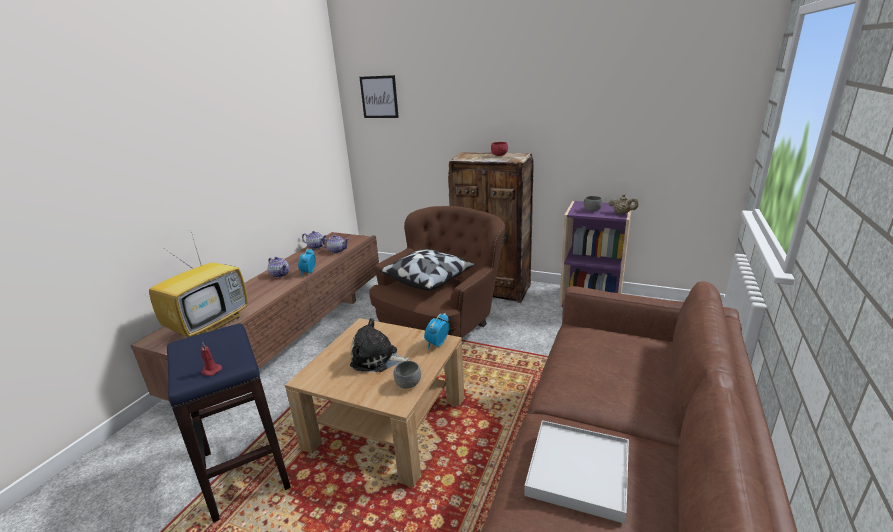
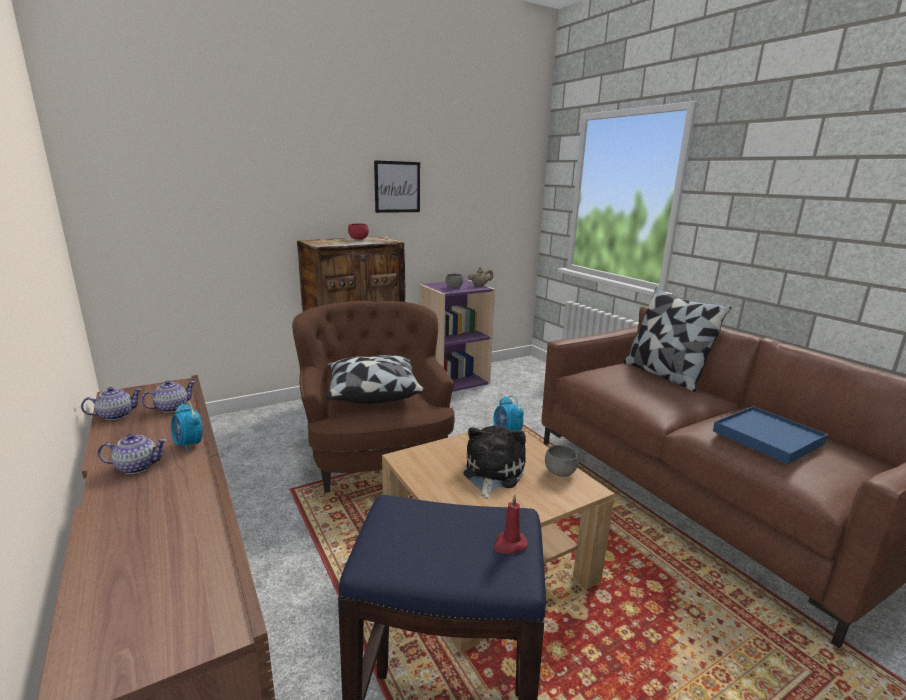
camera: 55 degrees left, 5 degrees down
(210, 324) = (171, 580): television -> none
(377, 359) = (492, 473): plush toy -> plush toy turned 150 degrees clockwise
(379, 97) = (143, 163): picture -> picture (397, 187)
(578, 471) = (767, 437): white tray -> blue tray
(657, 369) = (664, 375): none -> pillow

